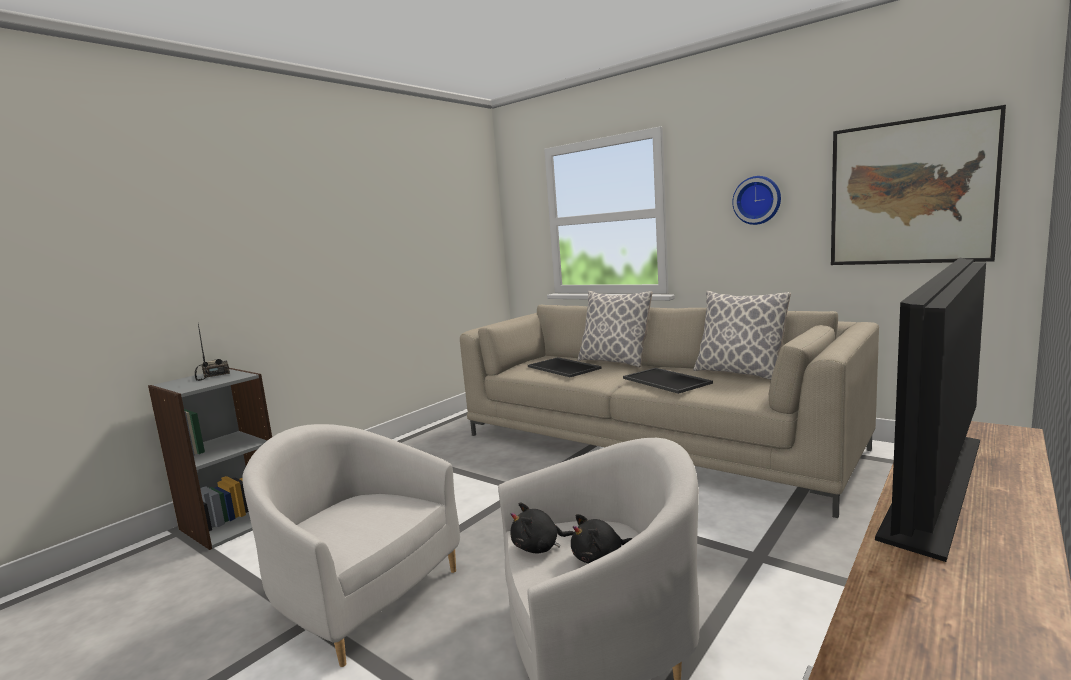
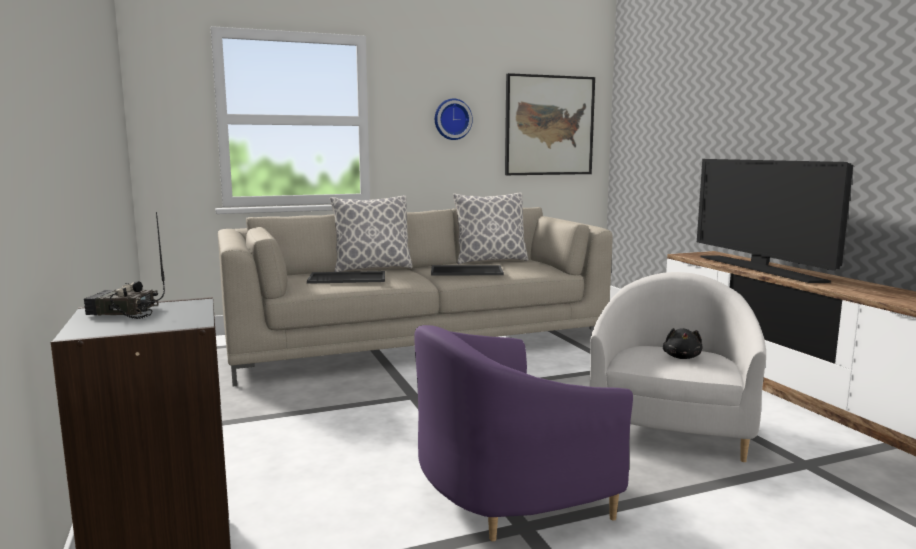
camera: 60 degrees left, 0 degrees up
(361, 595) = (508, 496): white armchair -> purple armchair
(539, 547) = (649, 366): black plush toy -> none

